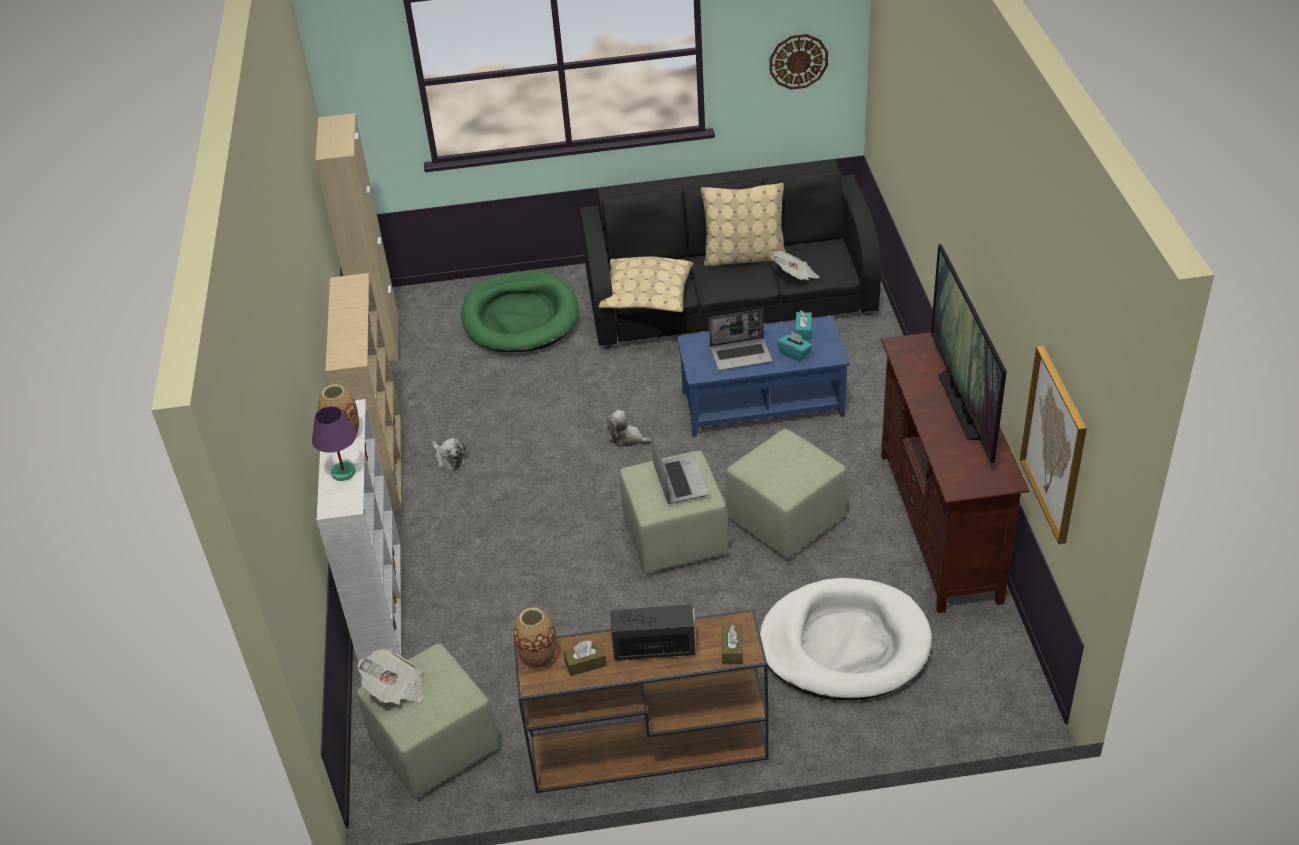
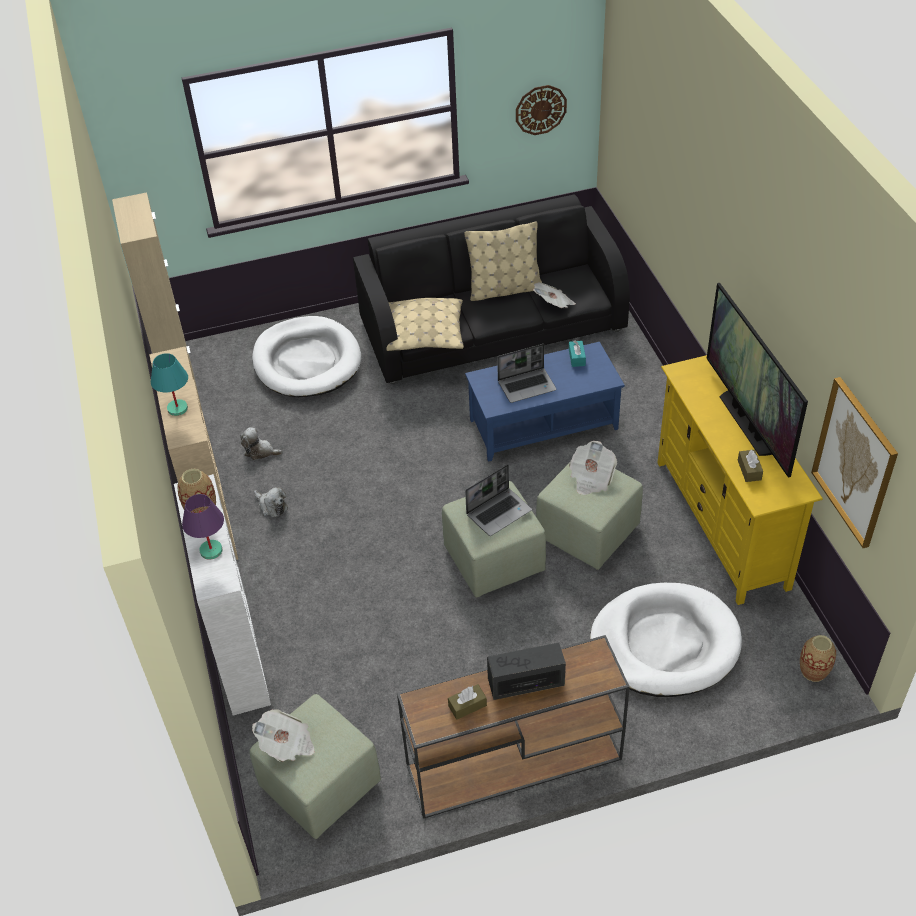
camera: 10 degrees left, 5 degrees up
(344, 332) = (177, 408): none -> turquoise table lamp
(520, 317) = (307, 361): green dog bed -> white dog bed
(538, 657) = (422, 704): vase -> vase (813, 671)
(627, 439) = (430, 469): plush toy -> plush toy (260, 451)
(679, 480) = (499, 512): laptop -> laptop turned 75 degrees clockwise
(732, 649) = (595, 676): brown tissue box -> brown tissue box (749, 470)
(789, 455) = (591, 478): none -> newspaper
(794, 353) = (574, 380): turquoise tissue box -> none
(940, 526) = (722, 524): brown tv stand -> yellow tv stand

